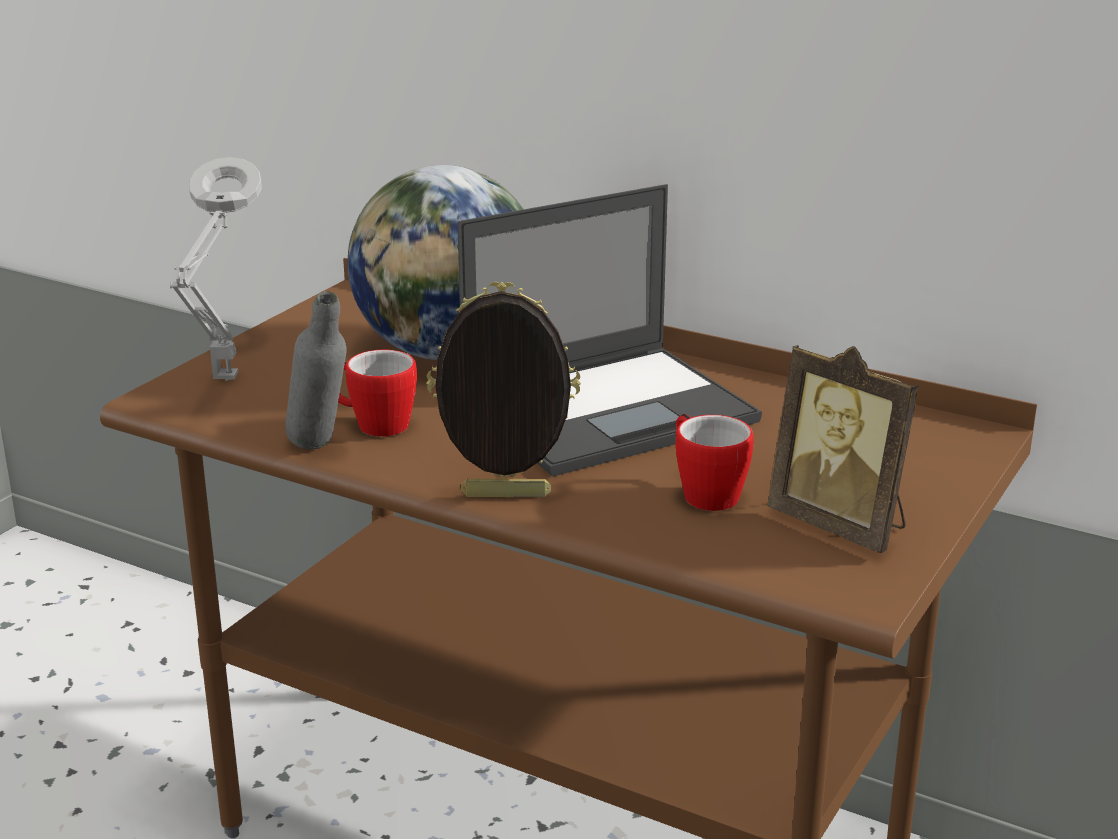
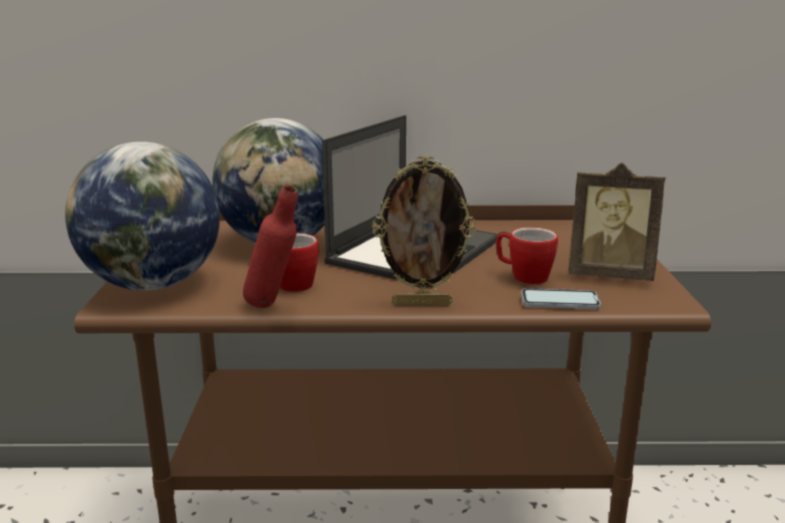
camera: 30 degrees left, 5 degrees down
(224, 382) = (152, 285): grey table lamp -> globe
(321, 451) = (274, 307): grey bottle -> red bottle
(505, 497) = (422, 304): picture frame -> picture frame turned 150 degrees counterclockwise
(696, 546) = (559, 301): none -> phone

